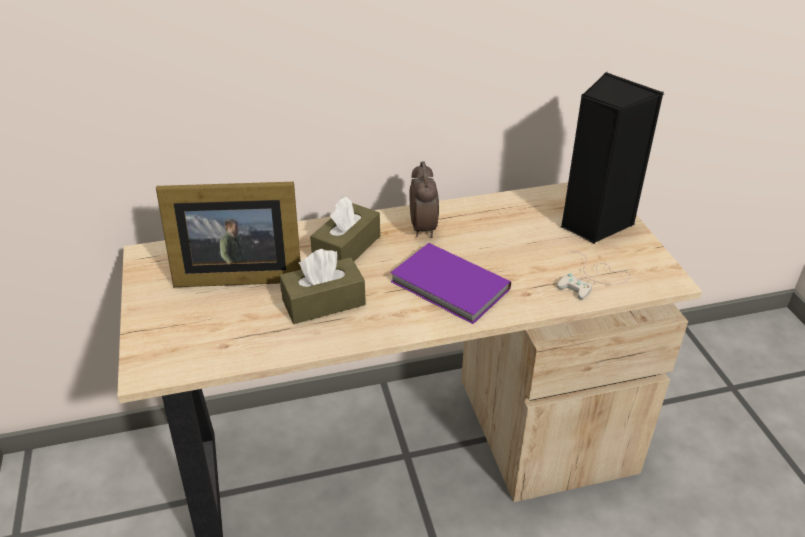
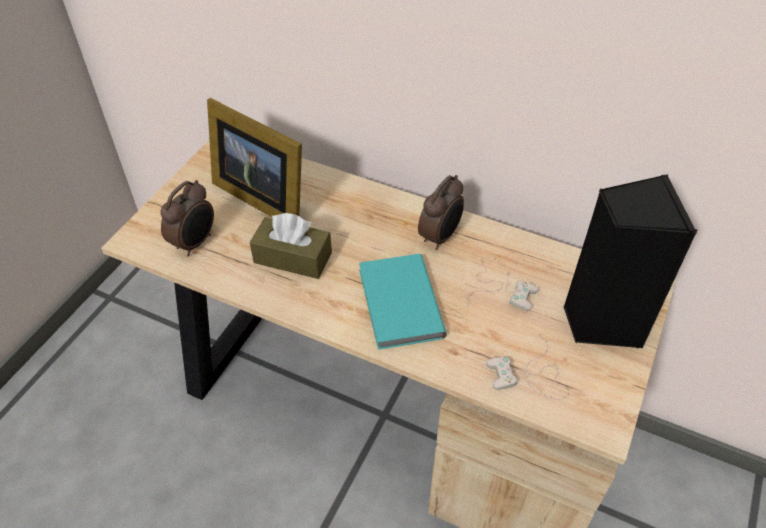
camera: 40 degrees right, 10 degrees up
(217, 339) = (195, 243): none -> alarm clock
(347, 248) = (360, 220): brown tissue box -> none
(449, 287) = (398, 304): purple book -> turquoise book
(505, 237) = (499, 286): none -> white game controller

